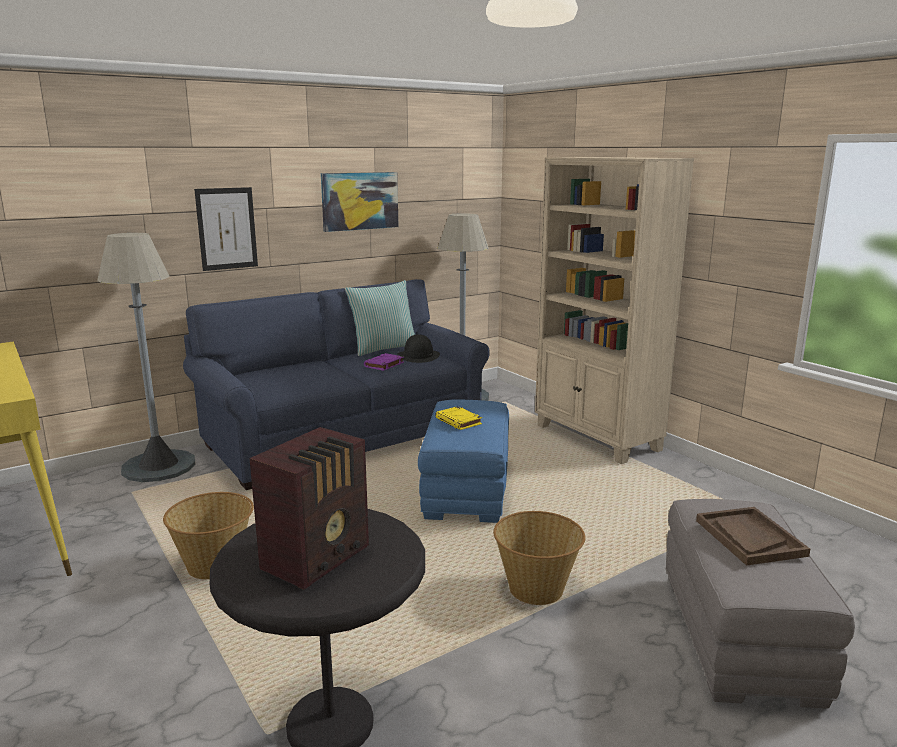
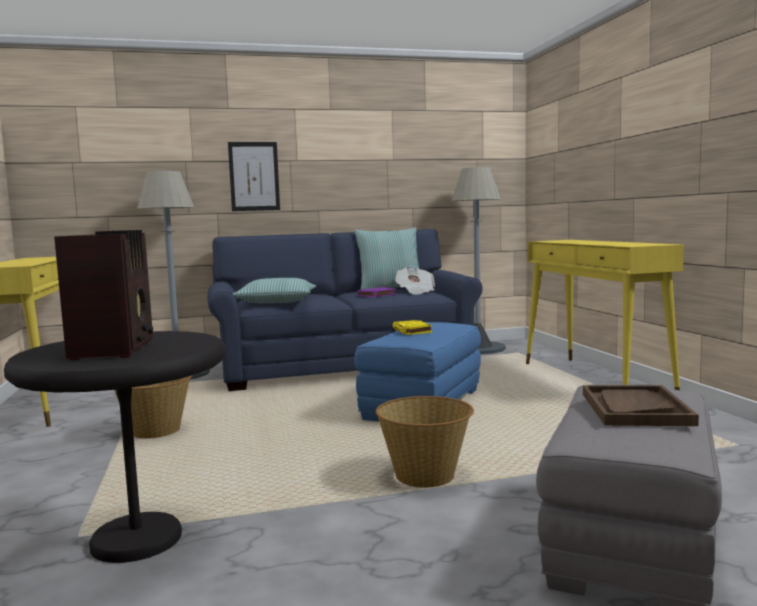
camera: 20 degrees right, 10 degrees down
(284, 384) = (276, 302): none -> pillow
(319, 557) = (115, 349): radio -> radio turned 60 degrees counterclockwise
(360, 201) = (377, 157): picture -> none
(418, 356) = (415, 292): black hat -> newspaper
(597, 438) = (594, 380): beige bookcase -> yellow console table

